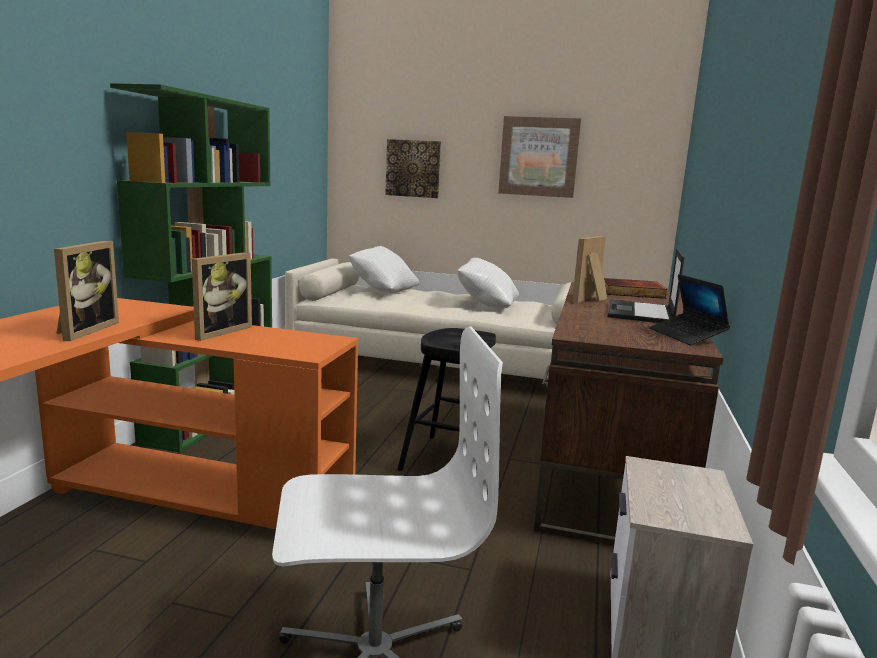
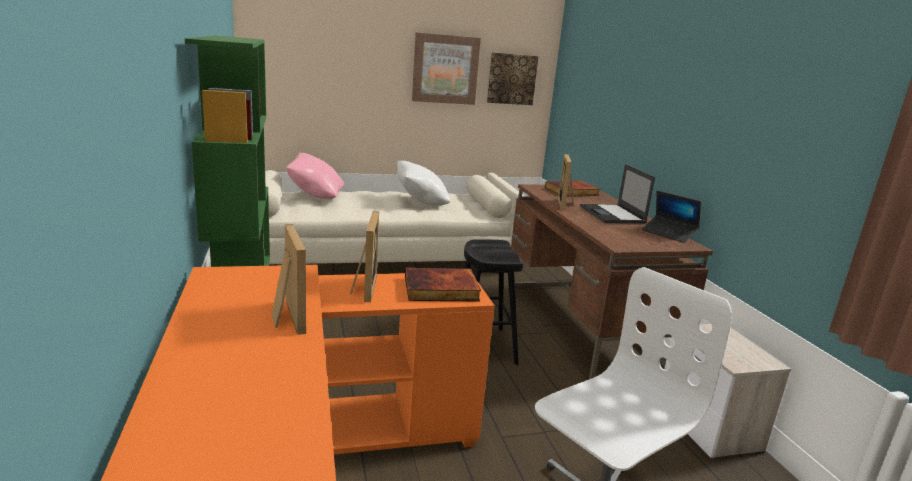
camera: 30 degrees left, 5 degrees up
(290, 344) = (440, 289): none -> book
(383, 290) = (315, 196): white pillow -> pink pillow
(413, 168) = (330, 77): picture -> picture (511, 79)

